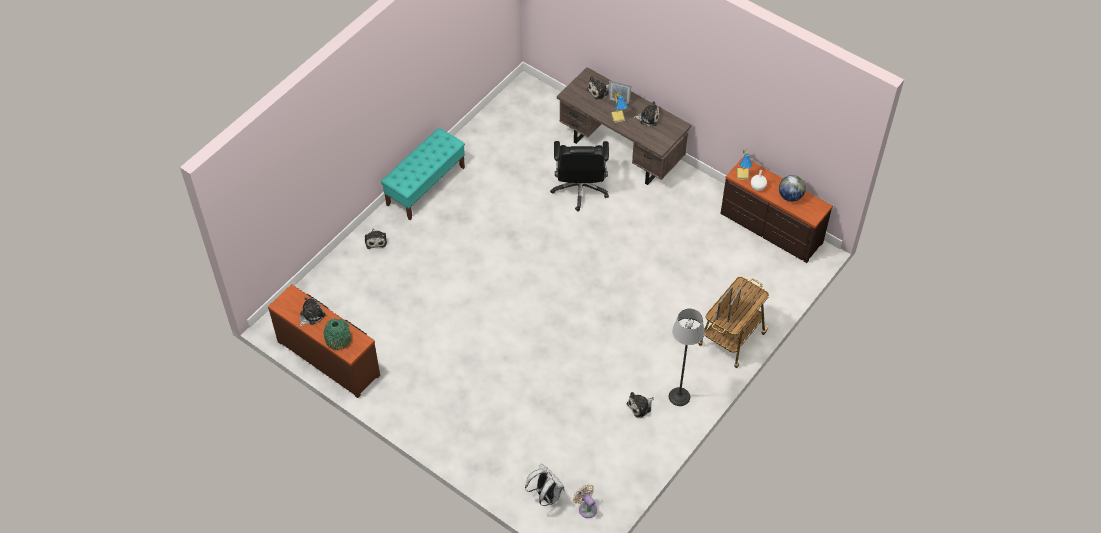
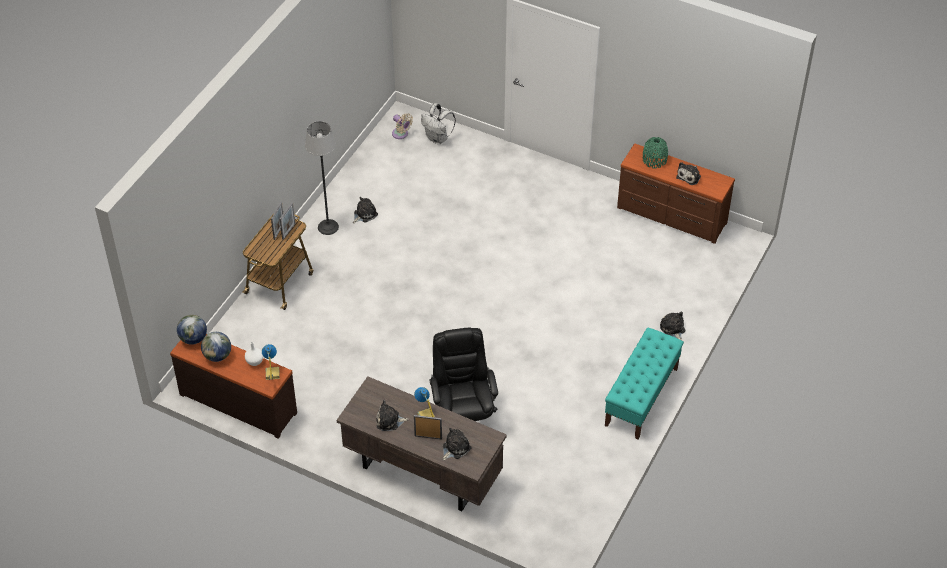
camera: 170 degrees right, 5 degrees down
(812, 214) = (193, 339): none -> globe

